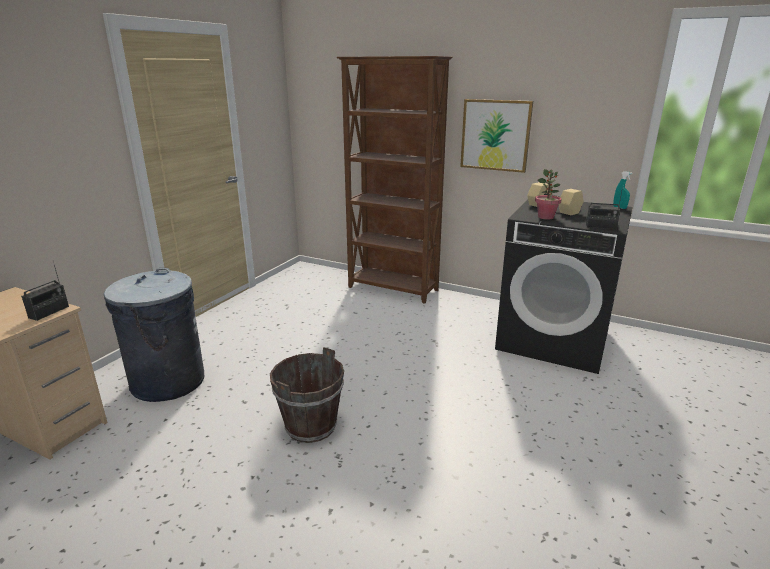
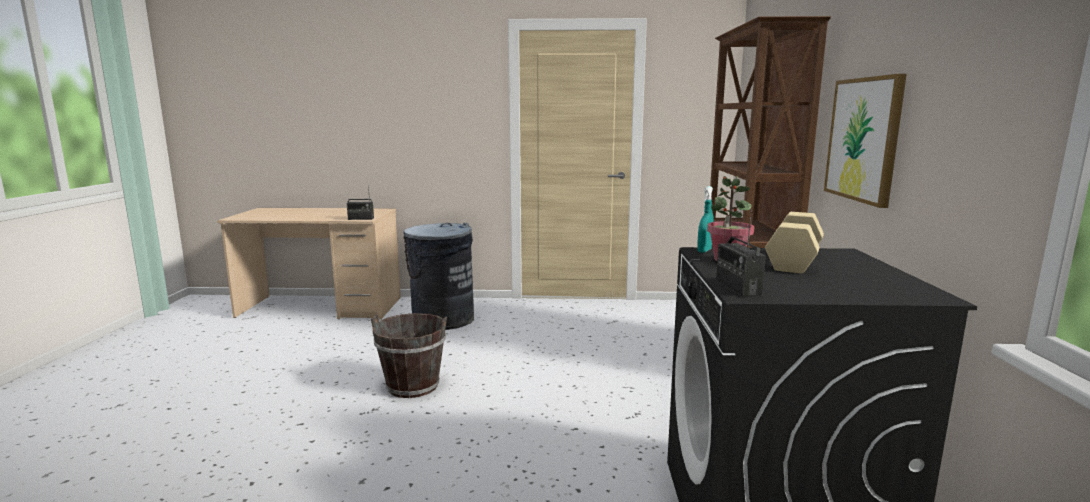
camera: 65 degrees right, 10 degrees down
(619, 207) = (932, 296): turquoise spray bottle -> turquoise spray bottle (704, 251)

